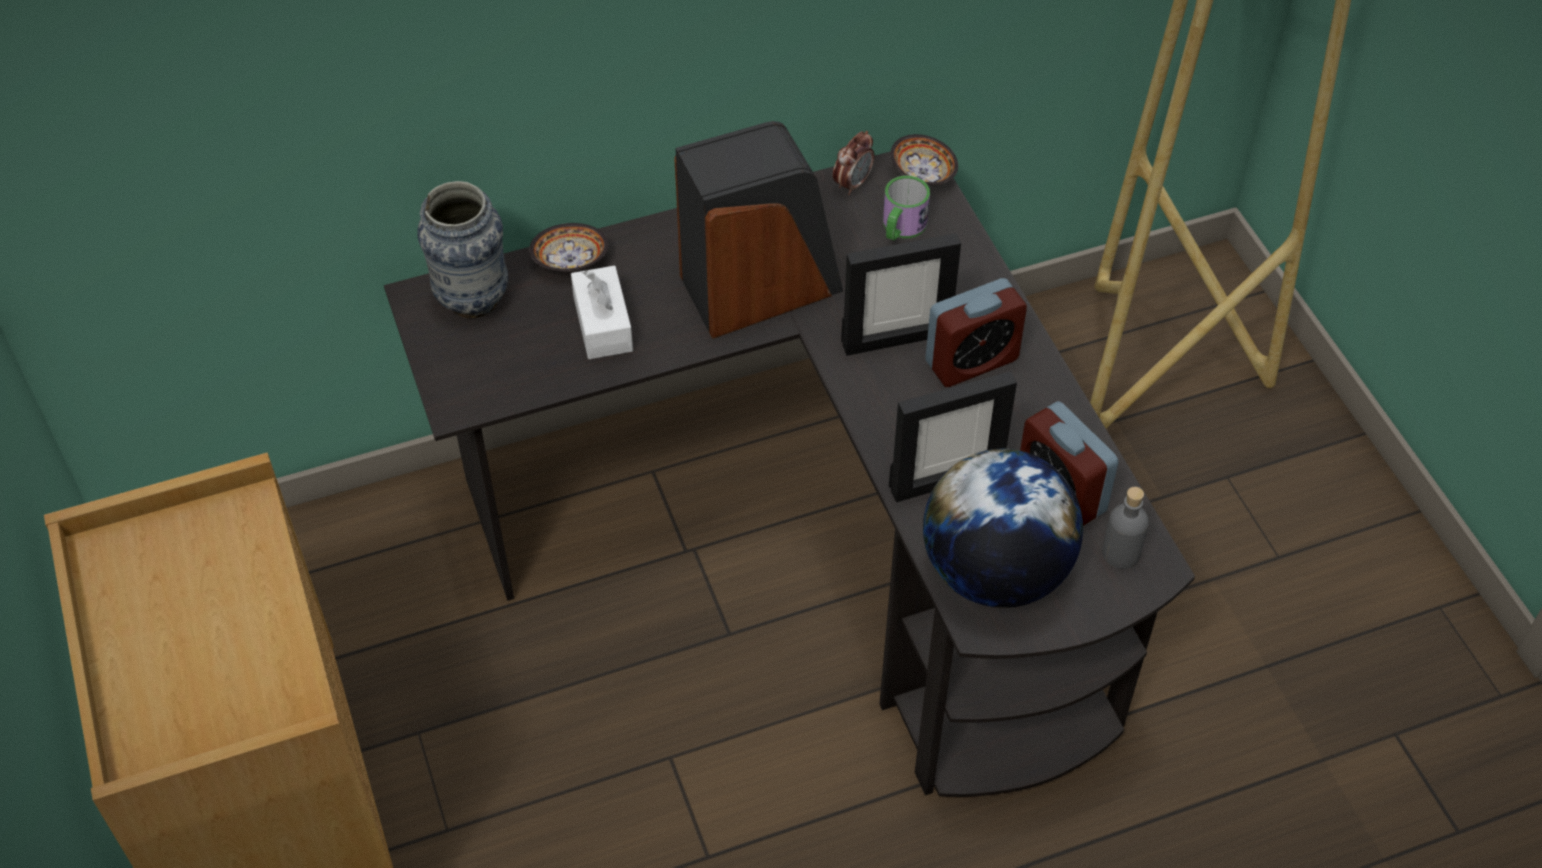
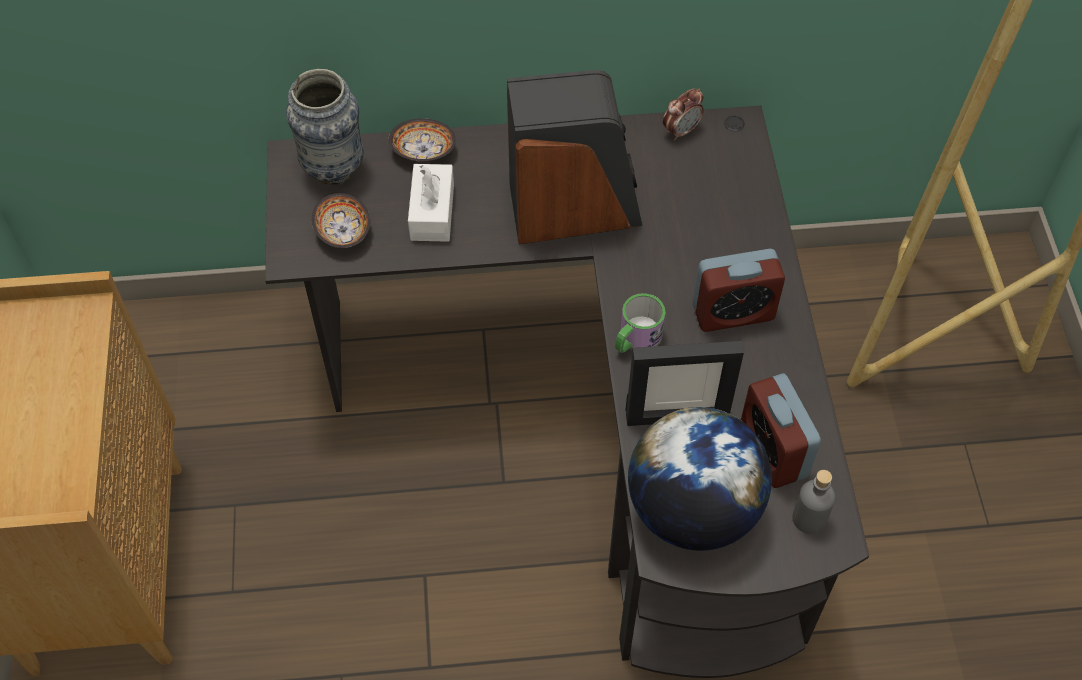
camera: 15 degrees right, 5 degrees up
(896, 338) = (674, 277): picture frame -> none
(901, 228) = (710, 179): mug -> mug (635, 339)
(922, 175) = (743, 136): bowl -> bowl (342, 233)

